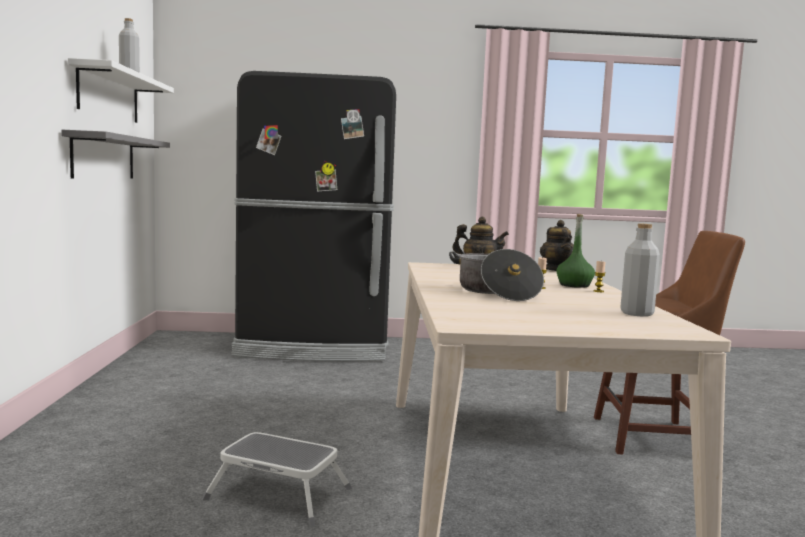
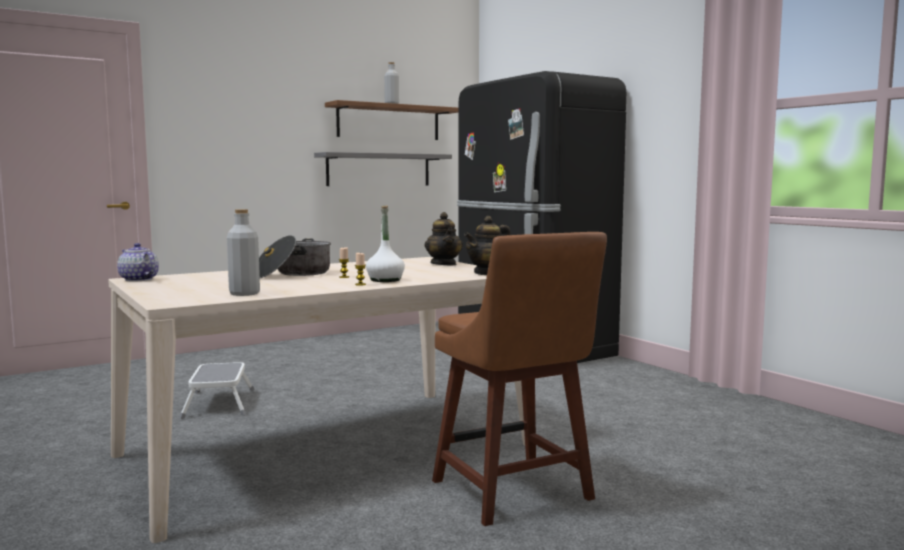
camera: 60 degrees right, 0 degrees up
(109, 95) = (389, 122): white shelf -> brown shelf
(473, 325) = (138, 279): none -> teapot
(574, 285) = (385, 280): green bottle -> white bottle

